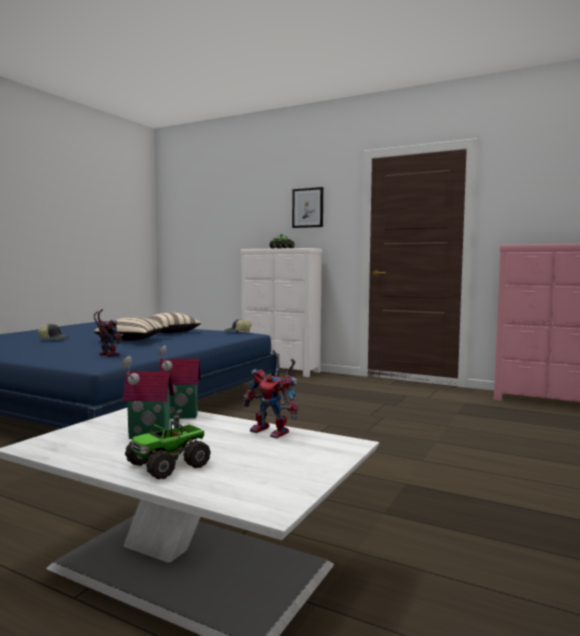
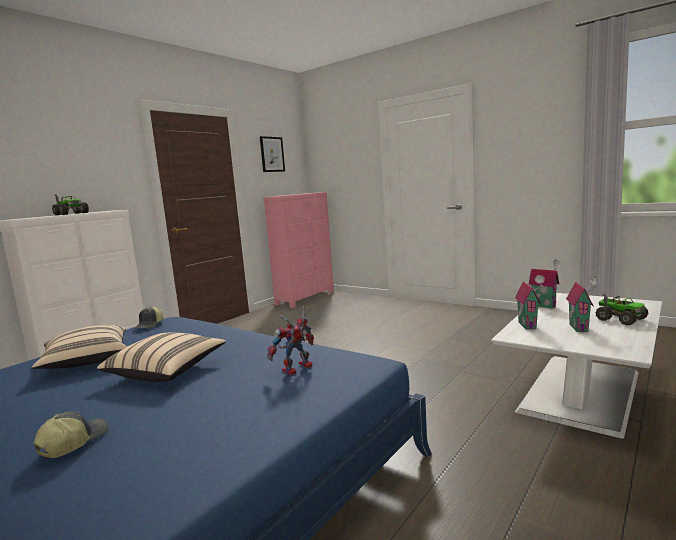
camera: 80 degrees left, 5 degrees up
(274, 432) = (544, 305): toy robot -> toy house
(308, 208) = (78, 159): picture -> picture (272, 154)

